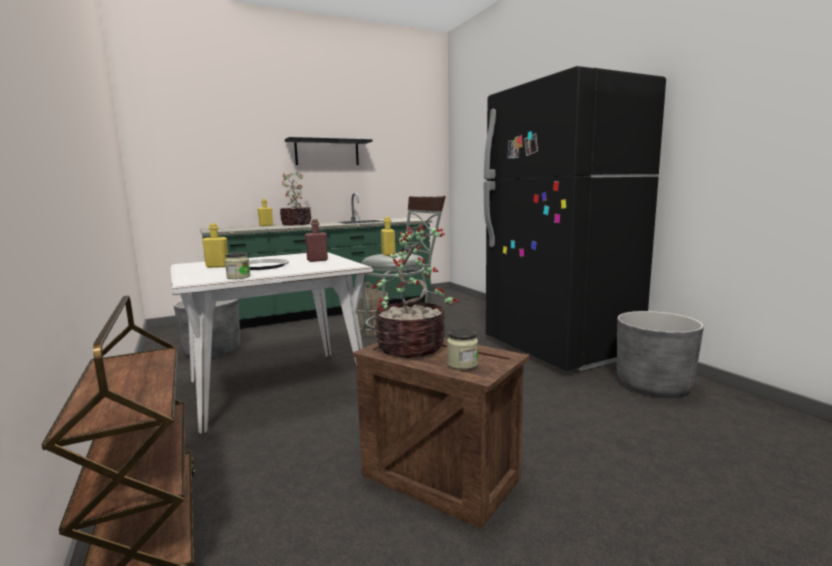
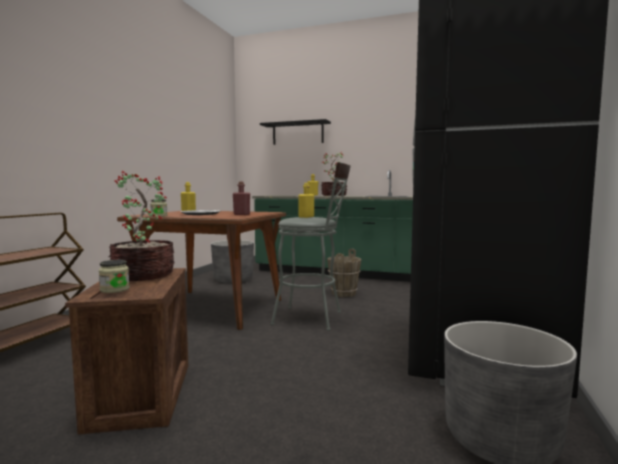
camera: 45 degrees right, 5 degrees down
(277, 386) = (211, 308): white dining table -> brown dining table
(327, 152) = (373, 135): black shelf -> black shelf (298, 133)

